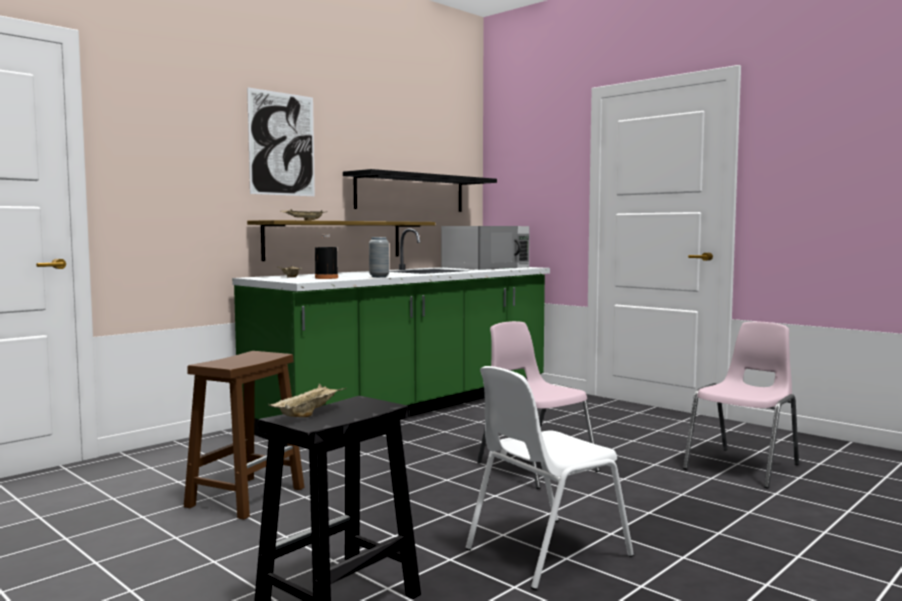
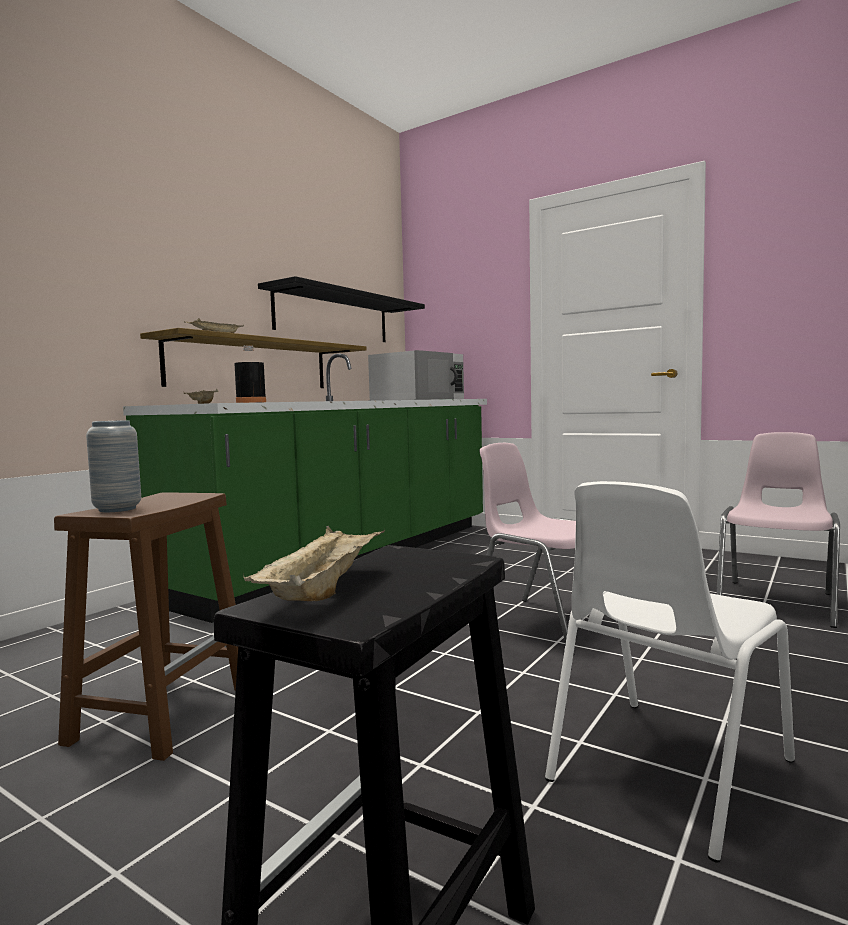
camera: 10 degrees left, 0 degrees up
(282, 144) = (182, 240): picture -> none
(379, 276) = (316, 401): grey vase -> grey vase (117, 509)

